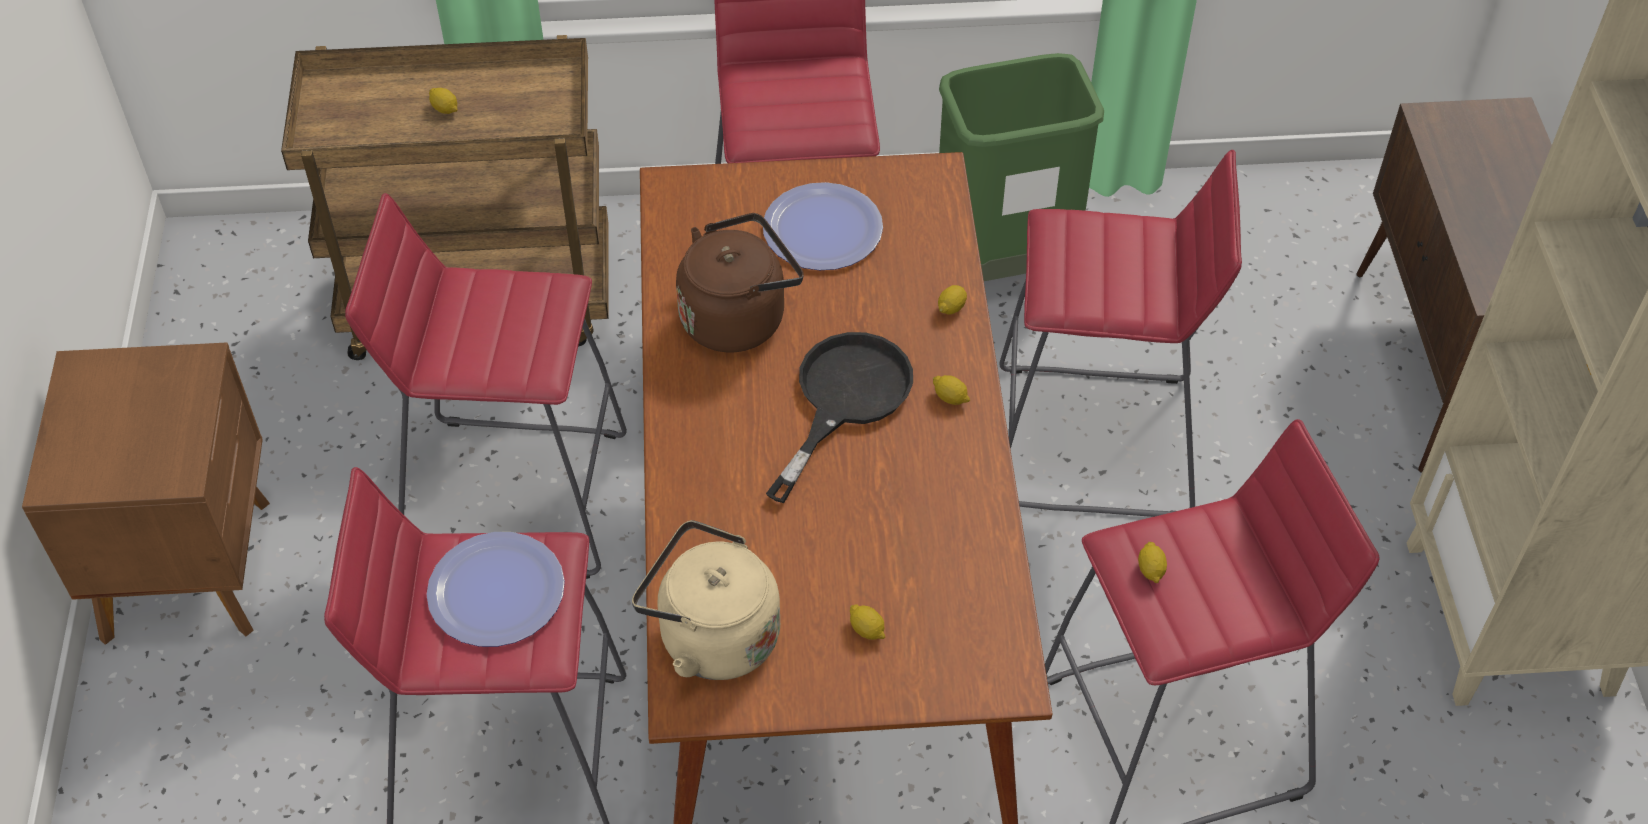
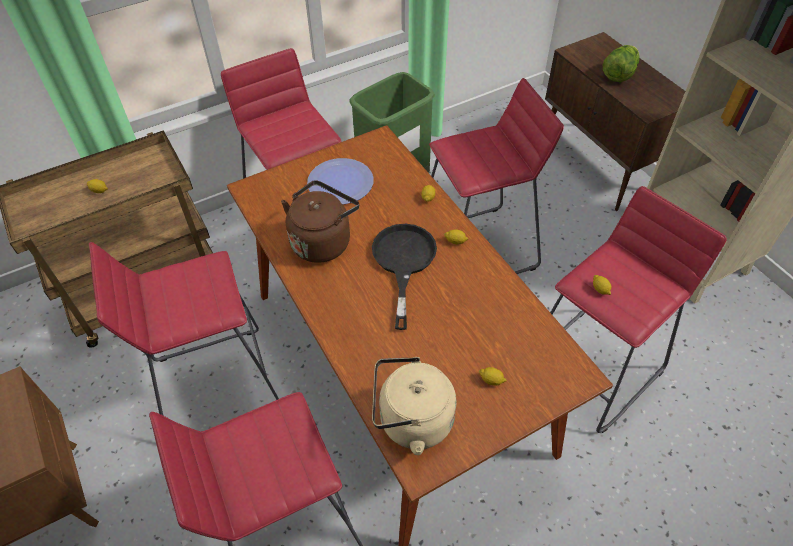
camera: 25 degrees left, 0 degrees up
(497, 591) = (266, 448): plate -> none
(1494, 197) = (619, 74): none -> lettuce

